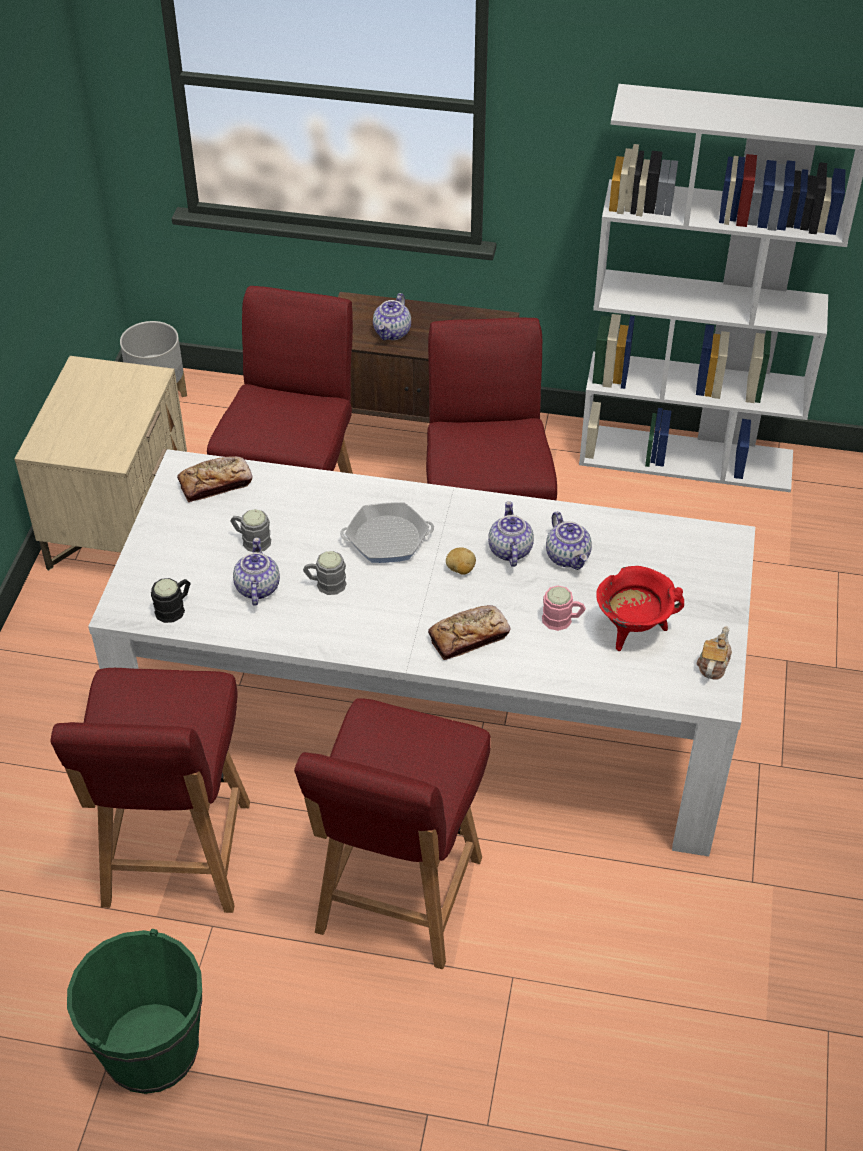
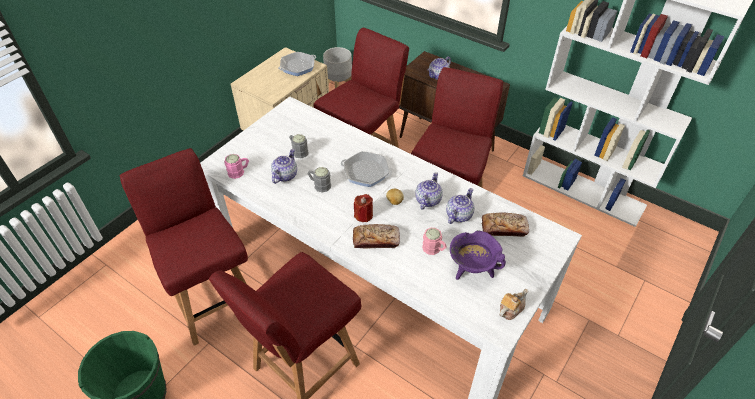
camera: 25 degrees right, 0 degrees up
(122, 388) = (297, 67): none -> frying pan
(174, 608) = (239, 172): black mug -> pink mug
(176, 857) = (214, 300): red chair -> red chair turned 120 degrees clockwise
(215, 484) = (300, 119): bread -> bread (504, 228)
(426, 607) = (363, 215): none -> red candle
(568, 557) = (458, 215): teapot -> teapot turned 150 degrees counterclockwise
(633, 630) = (472, 270): red cooking pot -> purple cooking pot

